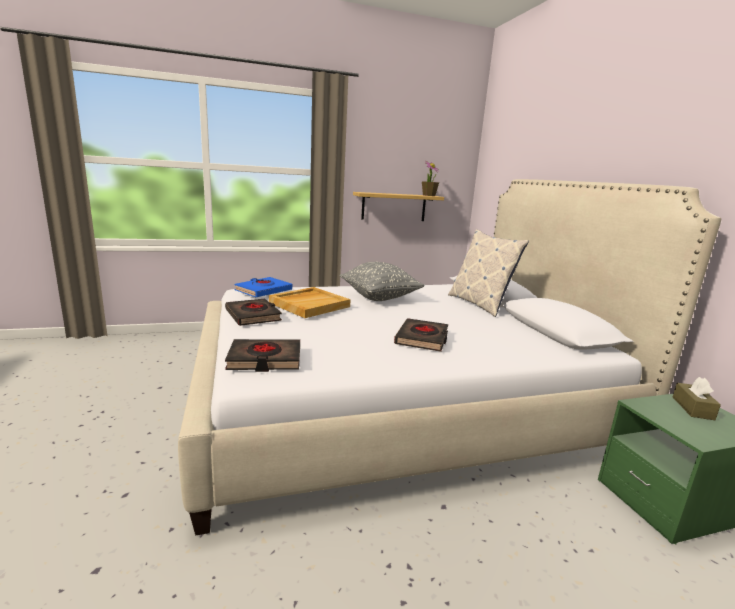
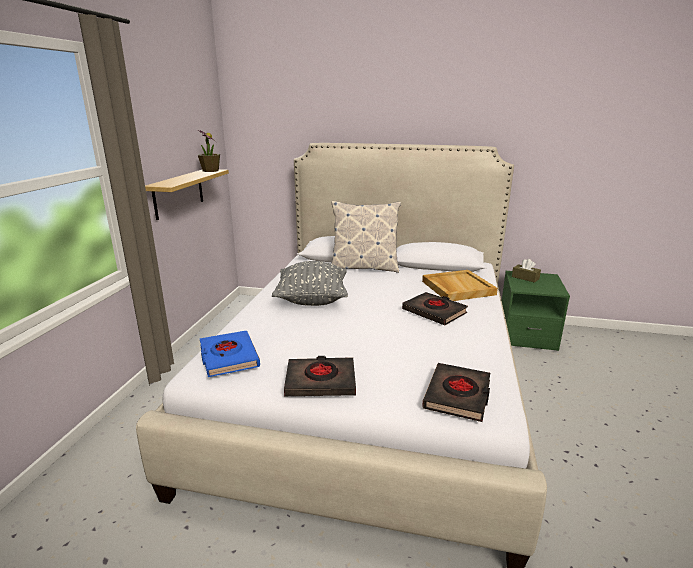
camera: 60 degrees left, 5 degrees up
(309, 304) = (312, 339): beige tray -> beige tray (457, 288)

